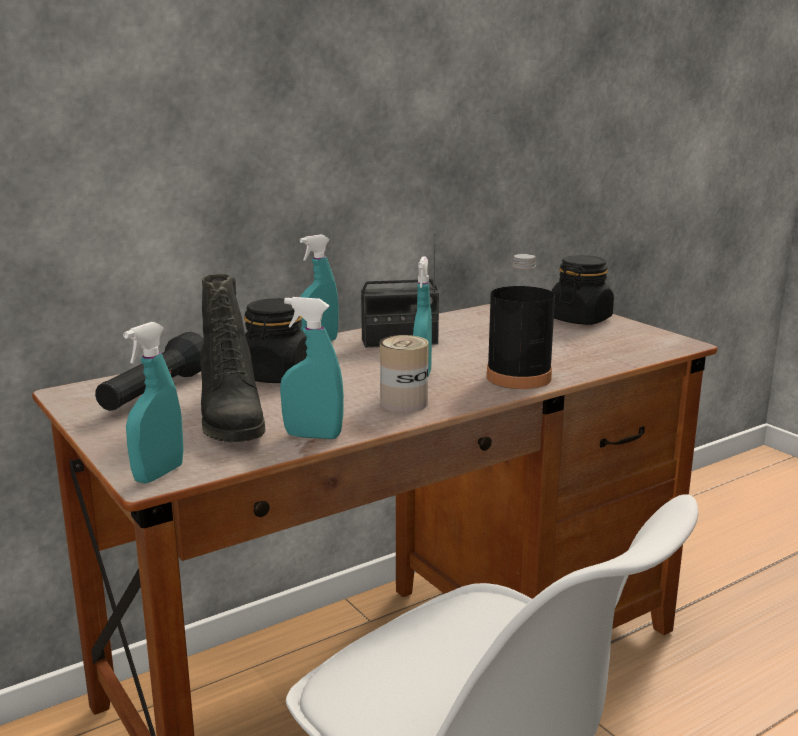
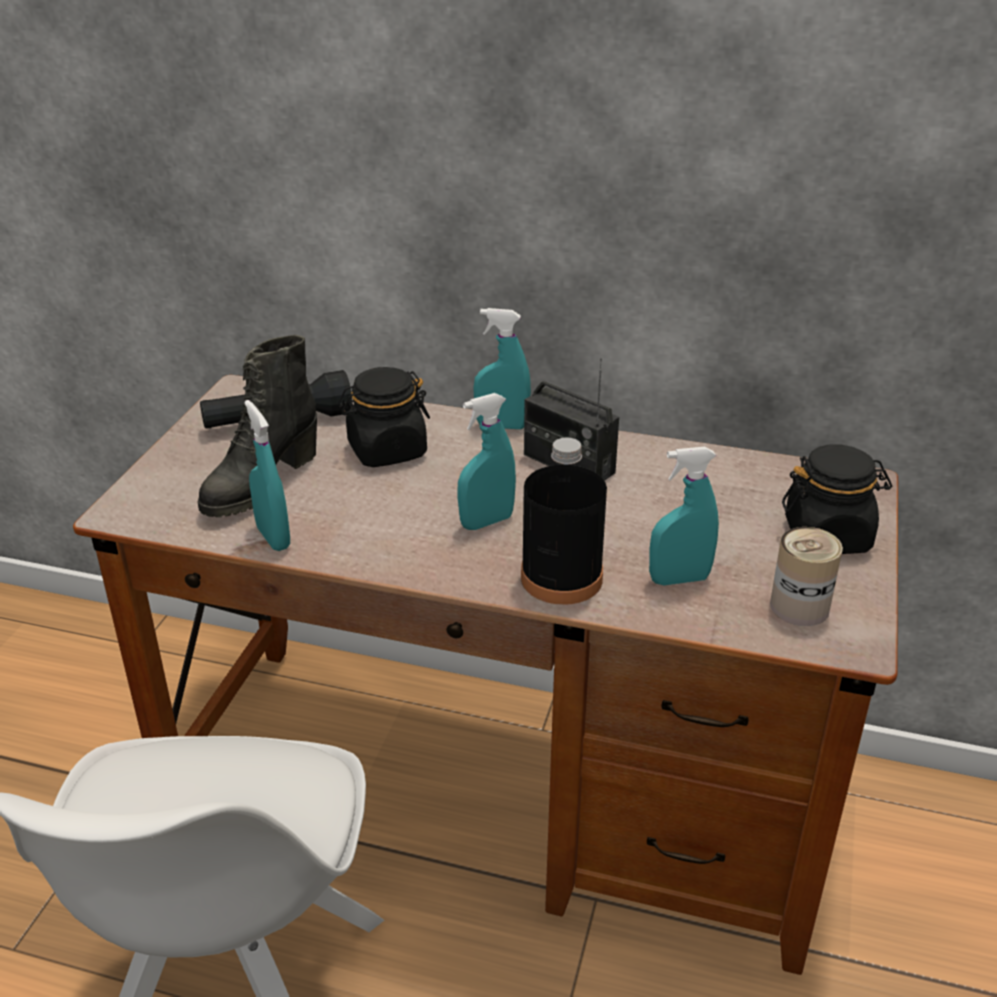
camera: 50 degrees right, 15 degrees up
(159, 474) = (129, 510): turquoise spray bottle -> turquoise spray bottle (679, 579)
(404, 403) = (403, 545): can -> can (799, 606)

